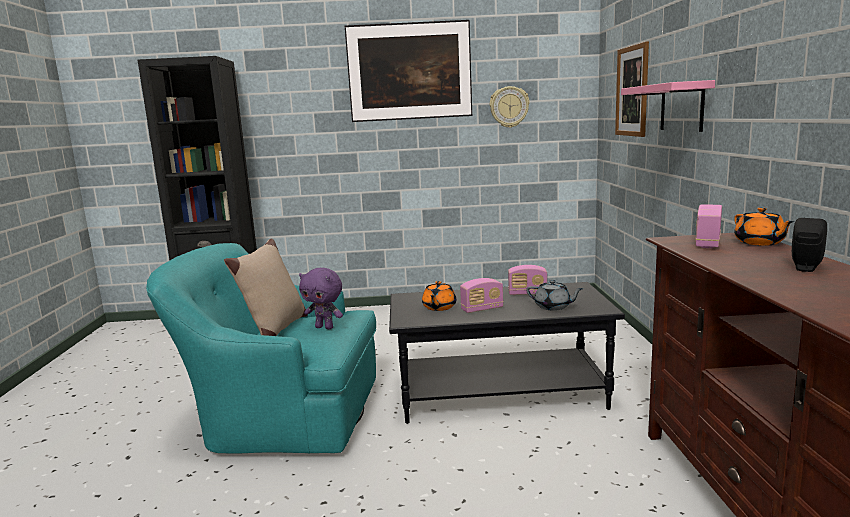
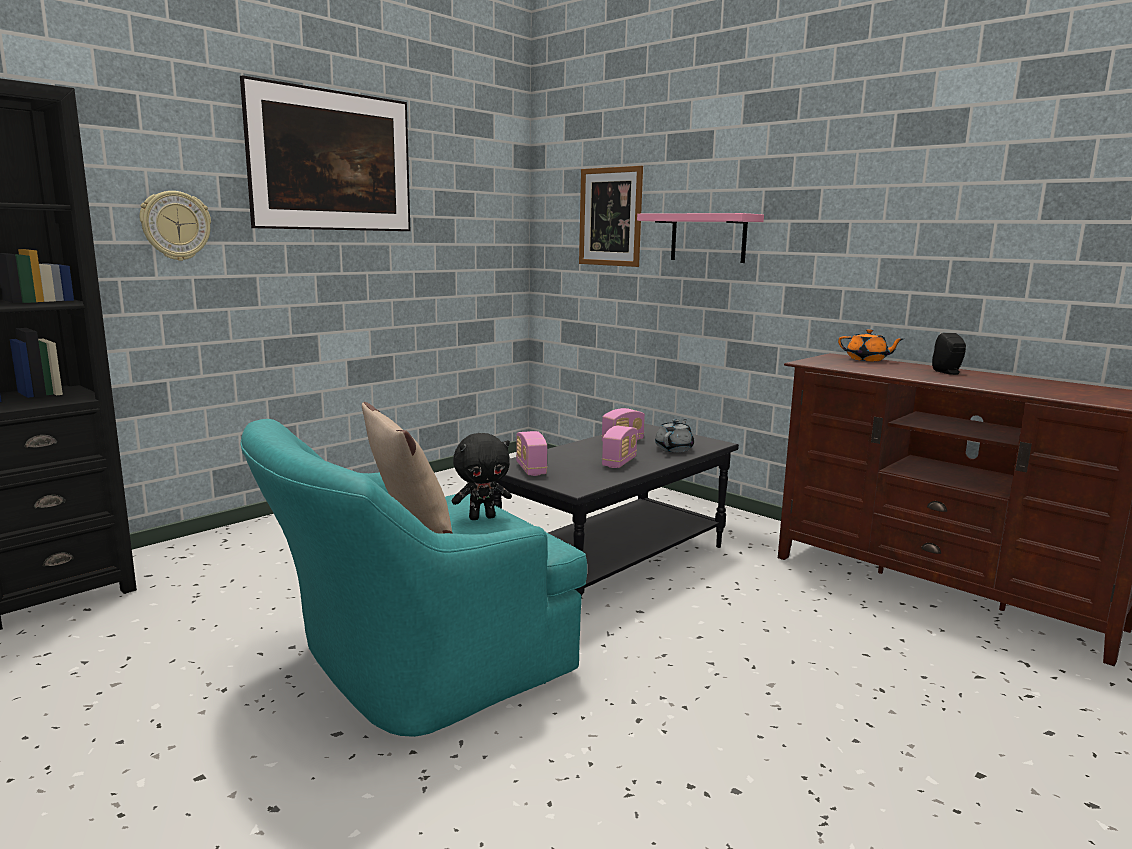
camera: 45 degrees left, 0 degrees up
(325, 327) = (482, 517): purple plush toy -> black plush toy
(439, 307) = (573, 469): orange teapot -> none
(509, 107) = (447, 223): wall clock -> wall clock (175, 226)
(553, 307) = (674, 449): grey teapot -> grey teapot turned 45 degrees counterclockwise
(707, 243) = (840, 363): radio -> radio (531, 469)

